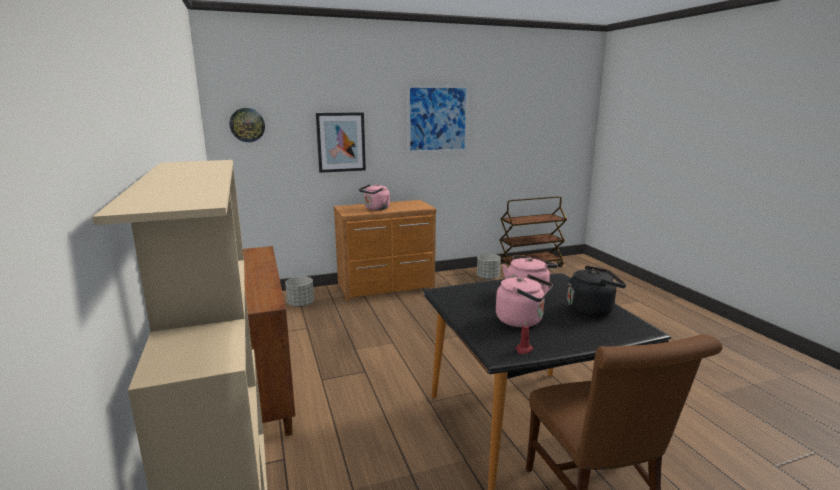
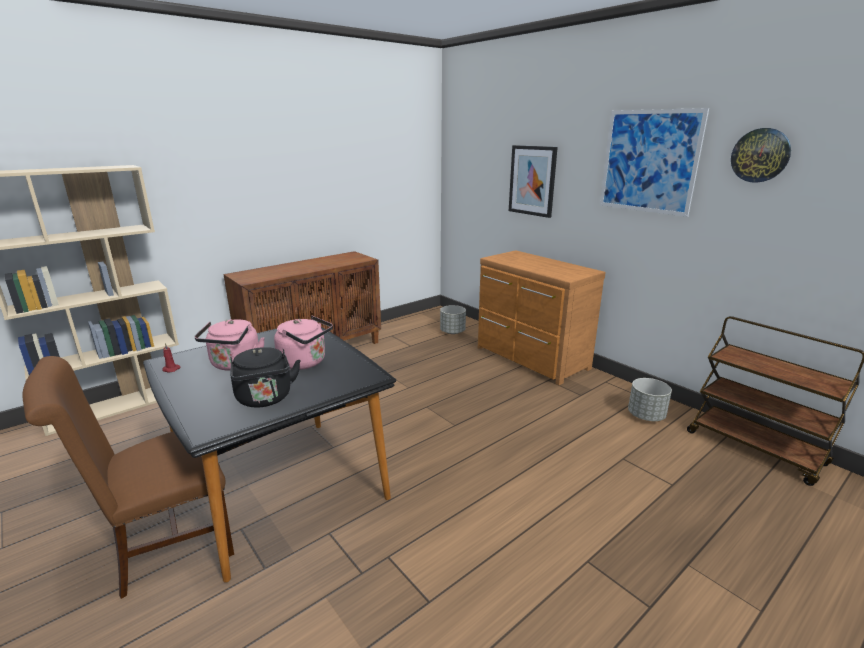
camera: 70 degrees right, 5 degrees up
(247, 125) = (465, 154): wall clock -> wall clock (760, 155)
(376, 209) = (525, 263): pink kettle -> none

